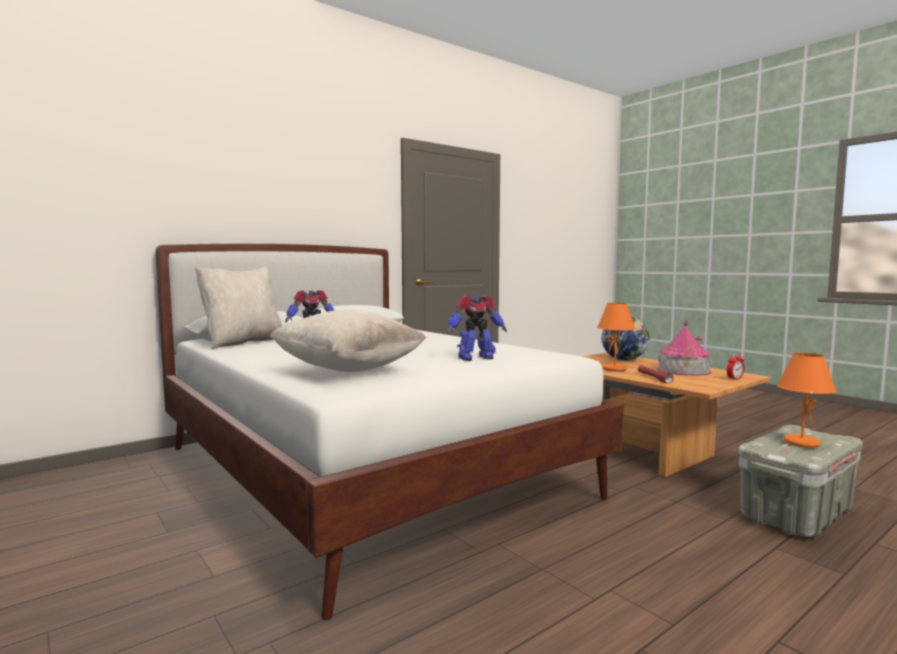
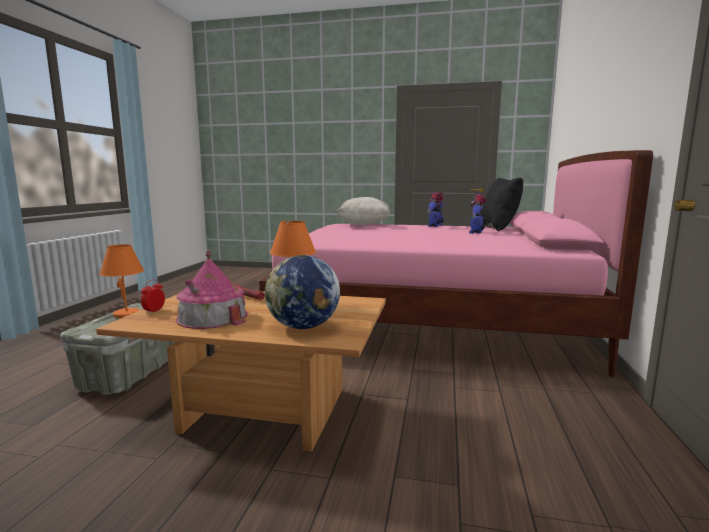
camera: 140 degrees right, 5 degrees up
(243, 343) = (498, 228): beige pillow -> black pillow
(367, 470) = (432, 322): white bed -> pink bed
(475, 358) = (342, 235): toy robot -> toy robot (435, 226)

